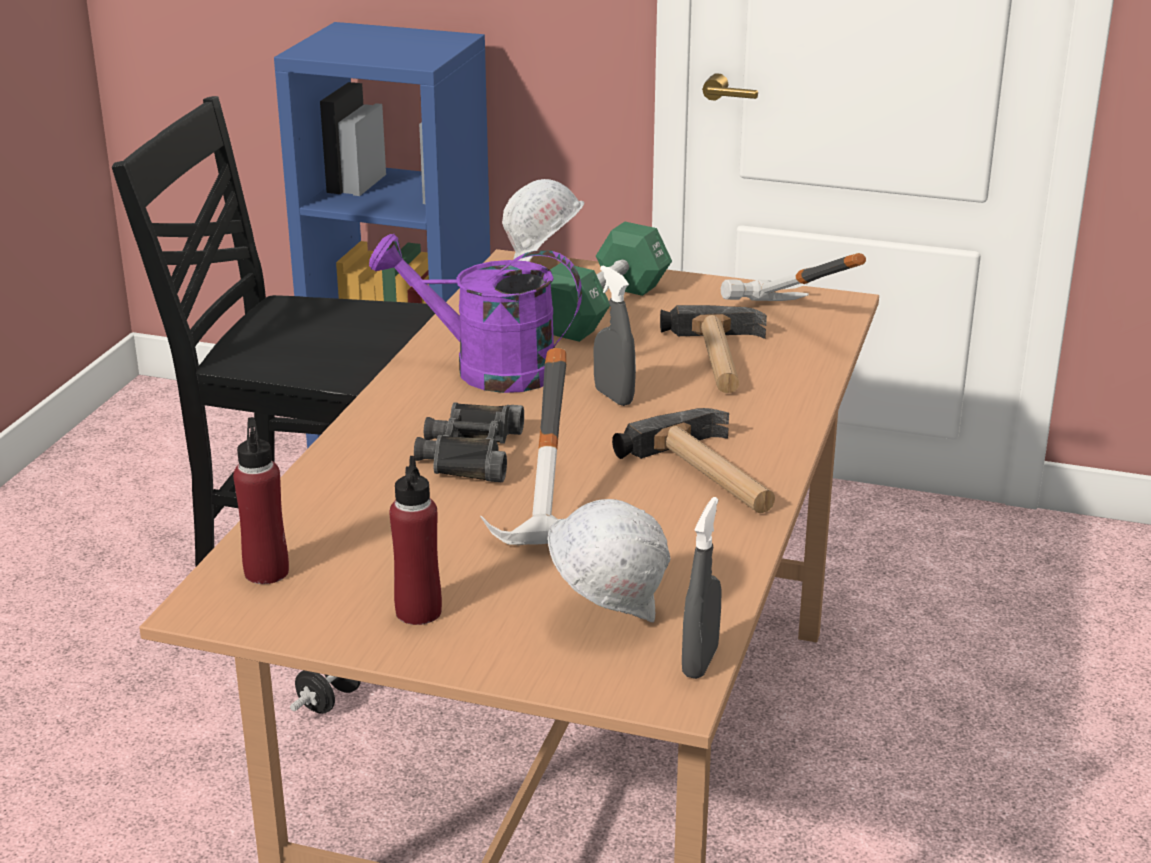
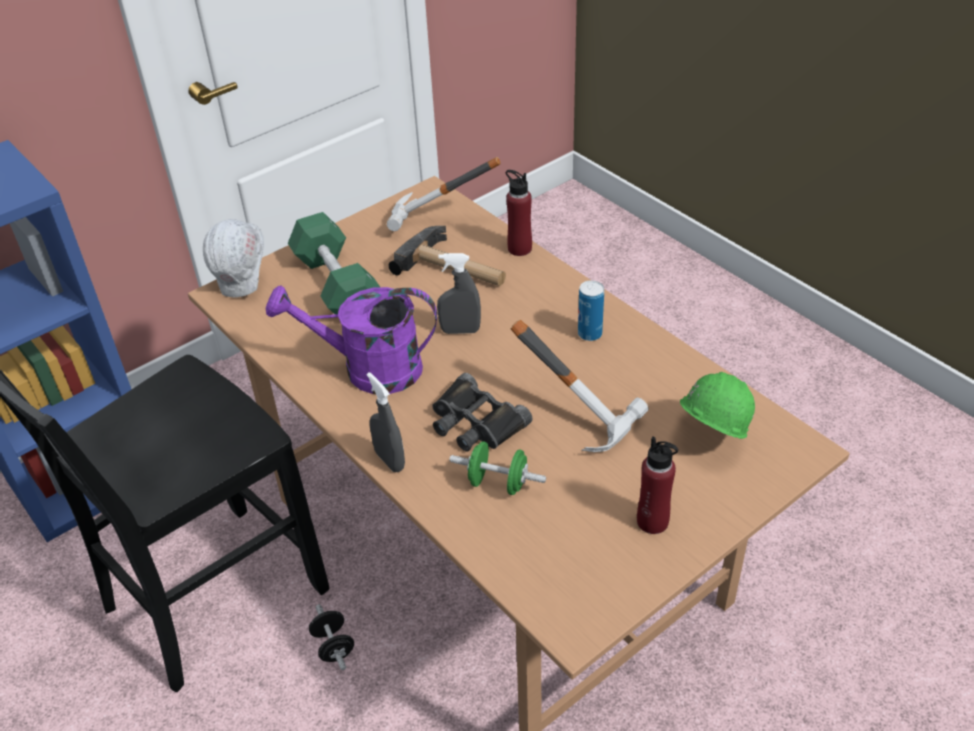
camera: 55 degrees left, 15 degrees up
(266, 572) = (551, 579): red bottle -> red bottle (519, 248)
(386, 495) = (498, 483): none -> green dumbbell
(487, 369) = (368, 369): purple watering can -> purple watering can turned 45 degrees clockwise
(608, 613) = (708, 439): white hard hat -> green hard hat
(700, 662) = (780, 425): grey spray bottle -> grey spray bottle (389, 460)
(711, 475) = (590, 334): hammer -> can

